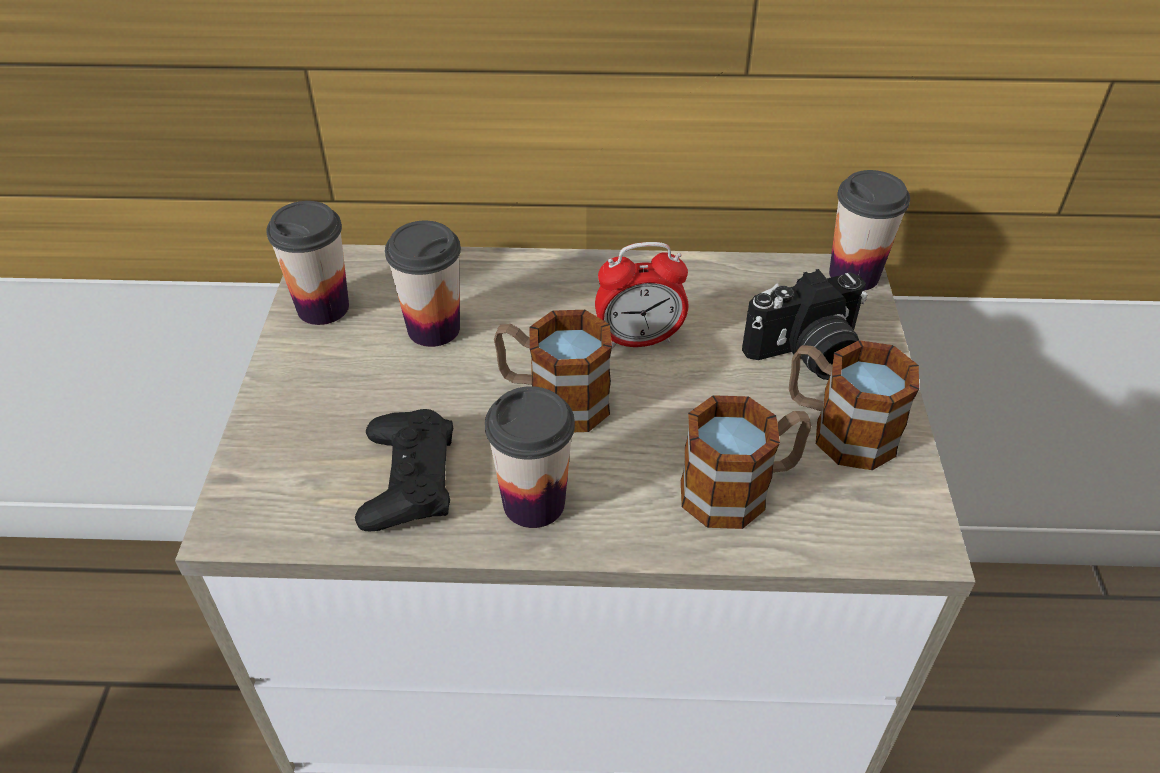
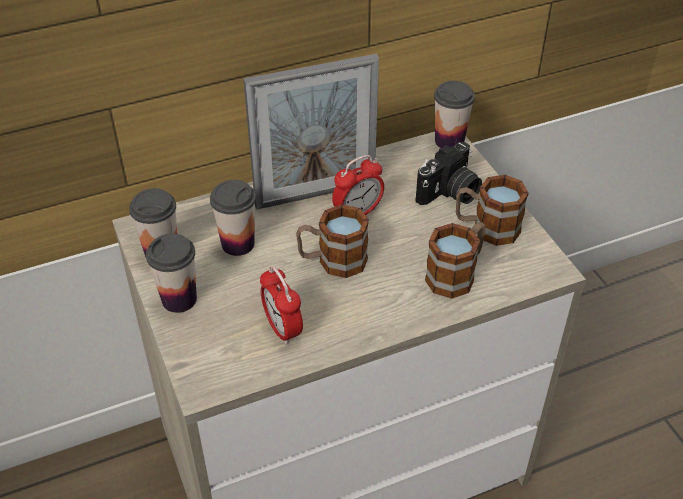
camera: 25 degrees left, 0 degrees up
(408, 479) = (282, 329): black game controller -> alarm clock
(534, 503) = (358, 317): cup -> cup (179, 299)
(593, 292) = (315, 194): none -> picture frame

